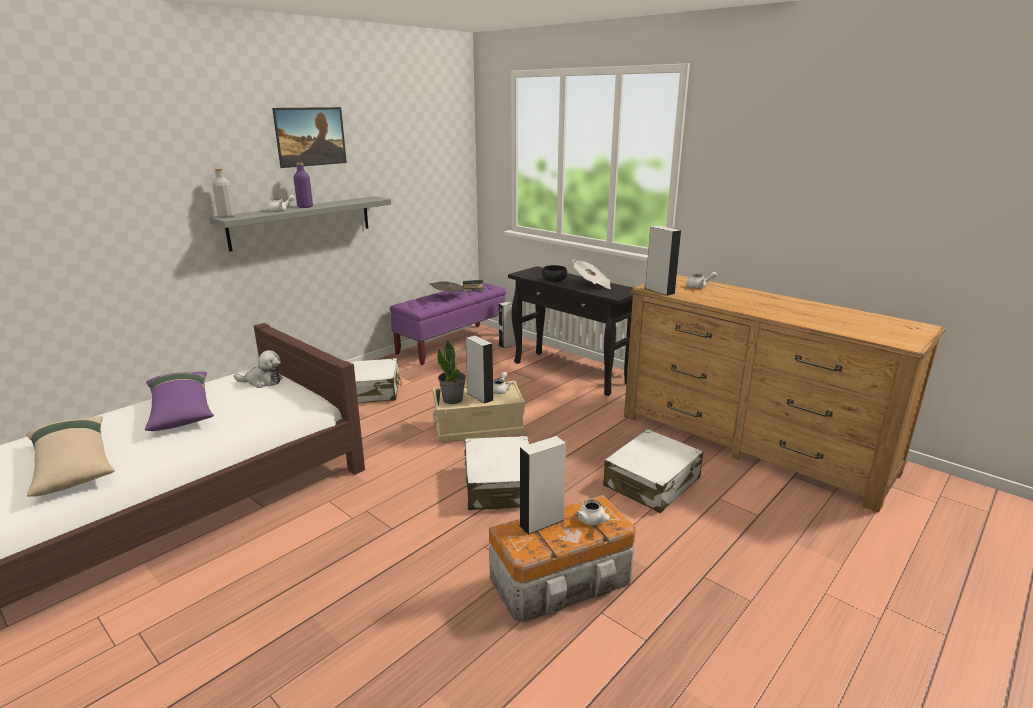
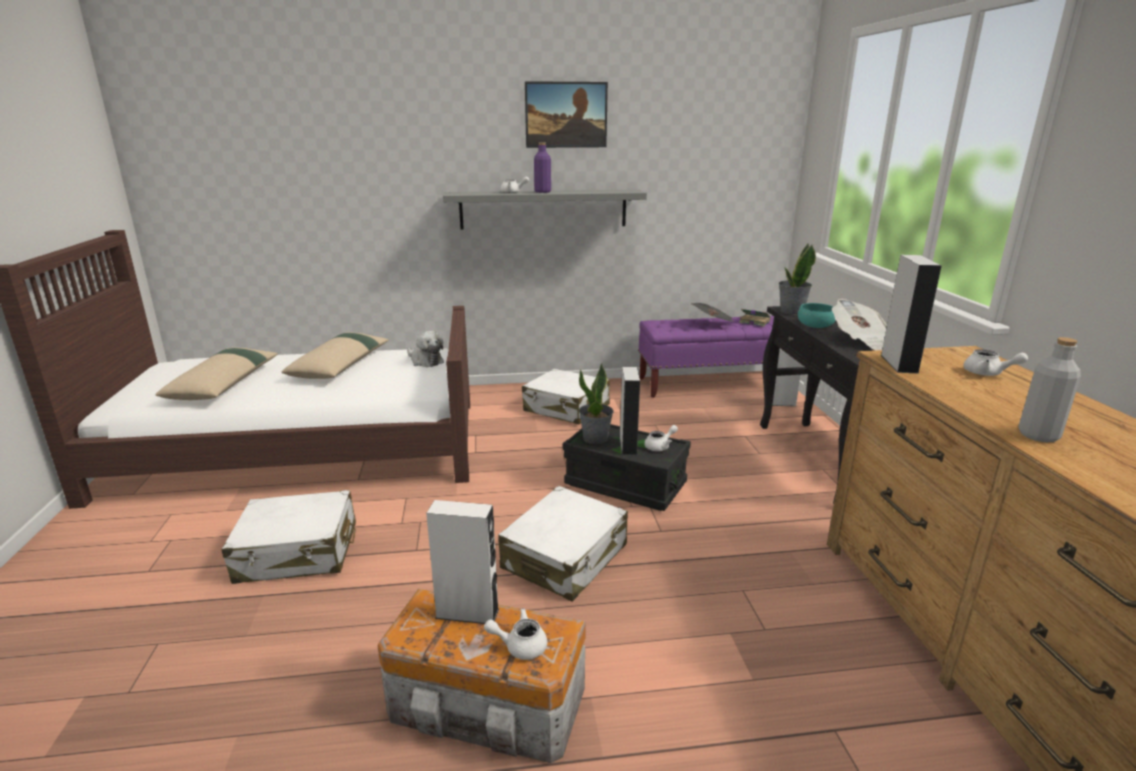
camera: 40 degrees right, 0 degrees up
(181, 409) = (340, 366): purple pillow -> beige pillow
(226, 216) = (456, 192): grey bottle -> grey bottle (1038, 435)
(478, 428) = (625, 484): beige storage box -> black storage box
(527, 274) = (791, 311): none -> potted plant
(554, 280) = (815, 325): black bowl -> turquoise bowl
(593, 521) = (520, 646): white teapot -> white teapot turned 75 degrees clockwise
(652, 482) = (755, 650): white suitcase -> white suitcase (298, 553)

